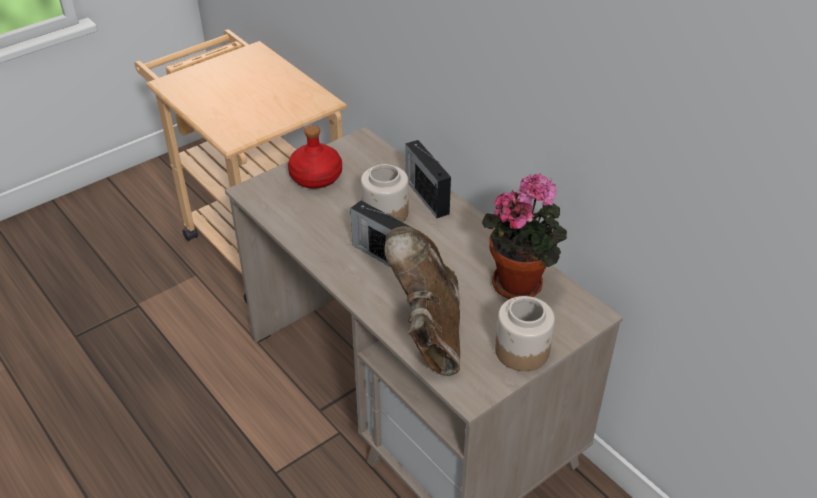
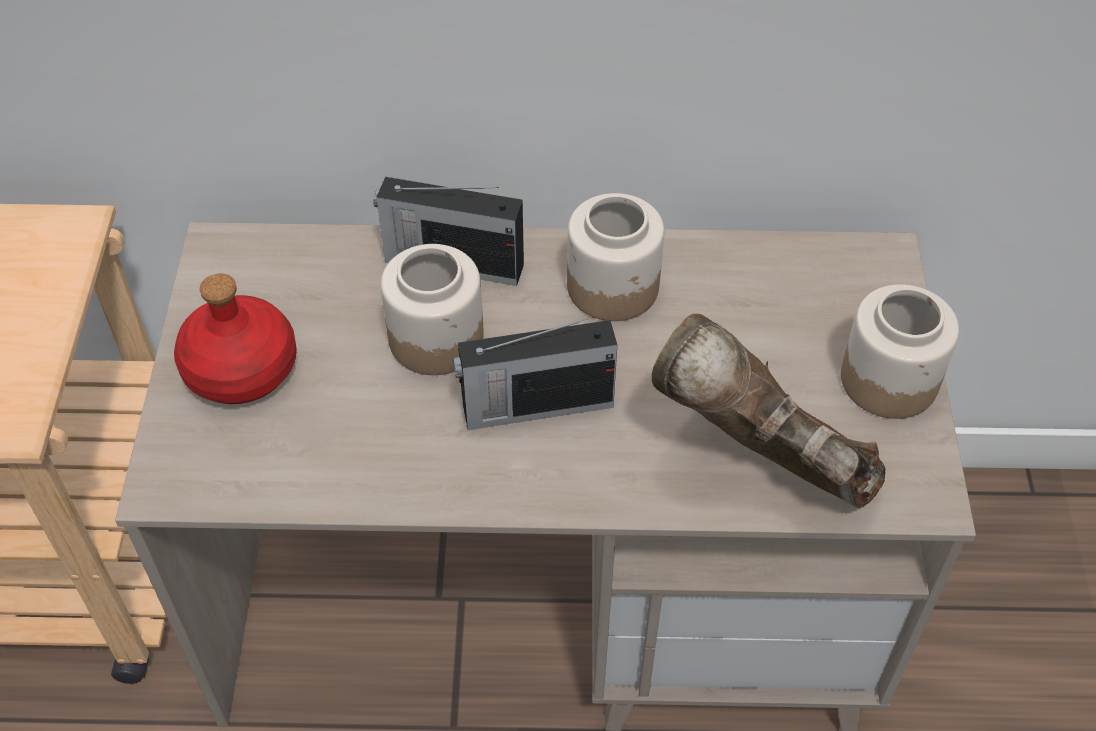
camera: 50 degrees left, 10 degrees up
(469, 243) = (614, 287): none -> jar
(521, 282) = (753, 286): potted plant -> none

